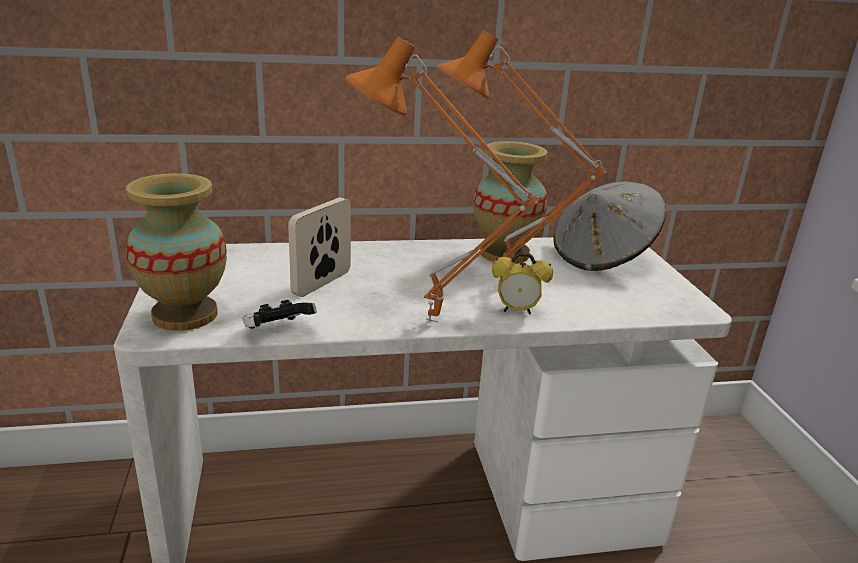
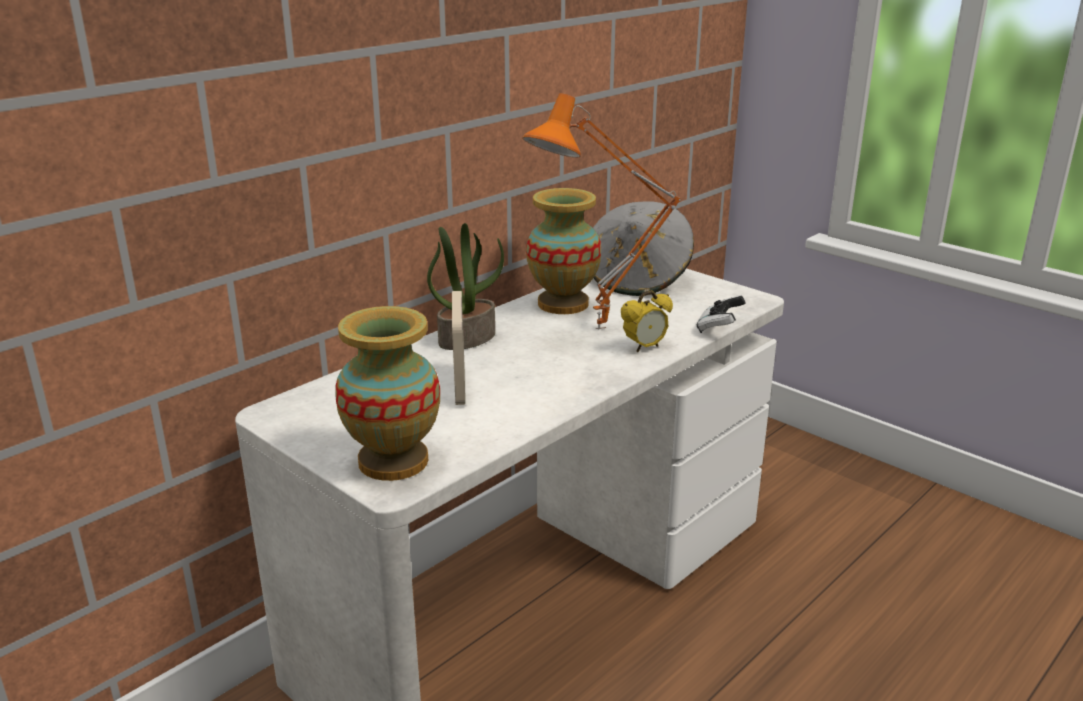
camera: 35 degrees left, 0 degrees up
(278, 331) = (498, 439): game controller -> game controller (719, 328)
(388, 252) = (467, 338): none -> potted plant
(430, 323) = (601, 383): orange table lamp -> none

